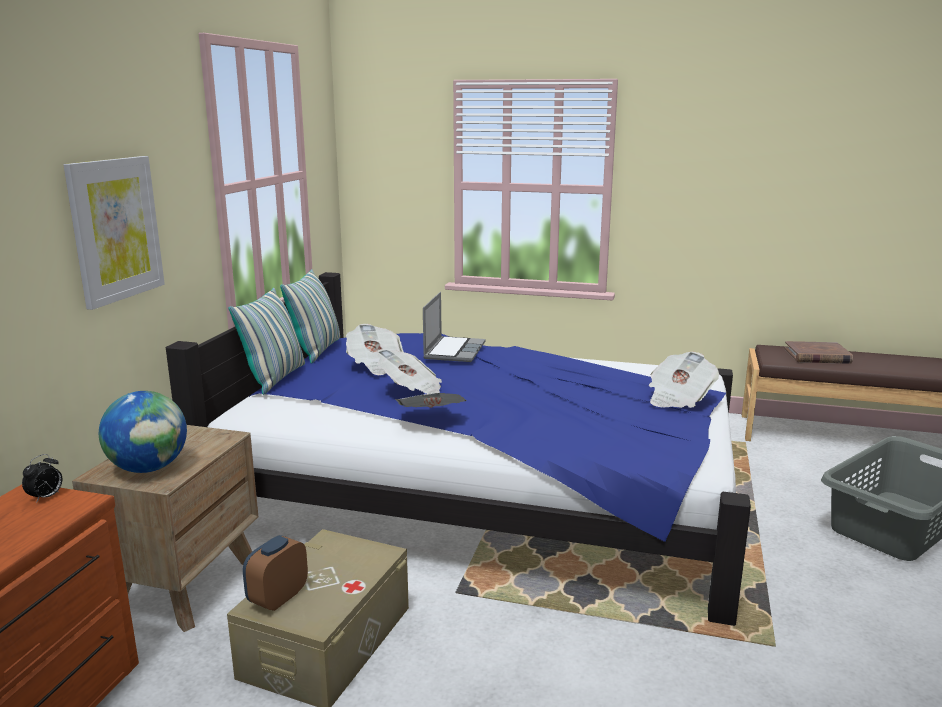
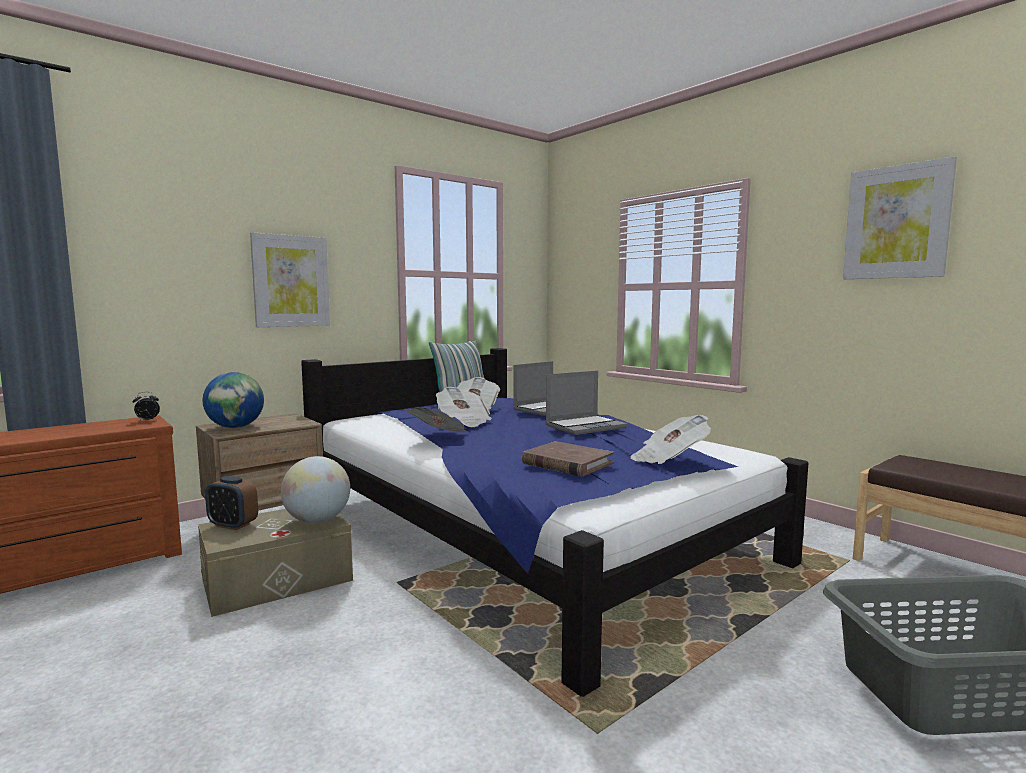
camera: 35 degrees right, 10 degrees down
(275, 378) = (403, 407): pillow -> none
(278, 598) = (233, 525): alarm clock -> alarm clock turned 135 degrees counterclockwise
(364, 557) = (317, 521): none -> globe
(540, 370) = (585, 426): none -> laptop
(759, 142) = (896, 222): none -> picture
(817, 356) = (964, 473): brown book -> brown book (567, 463)

